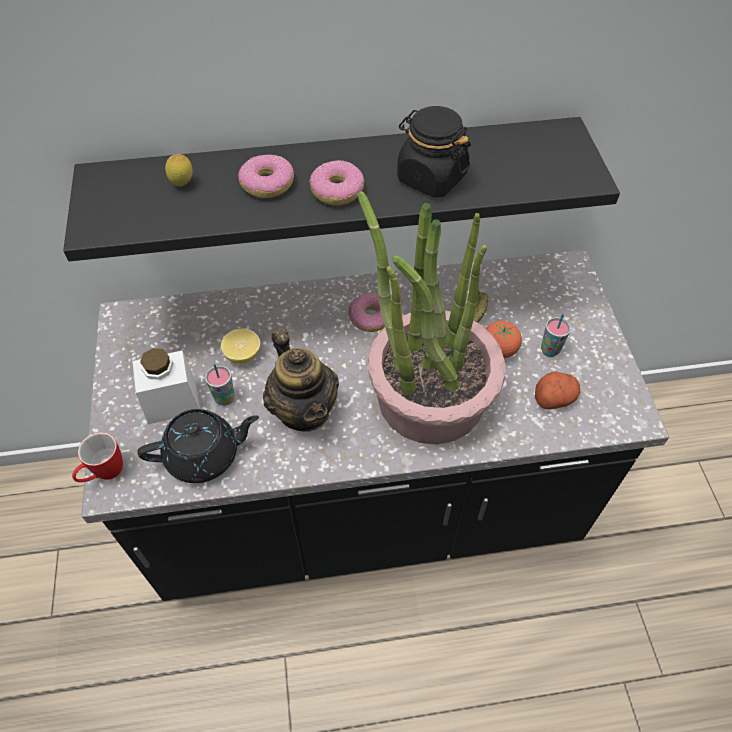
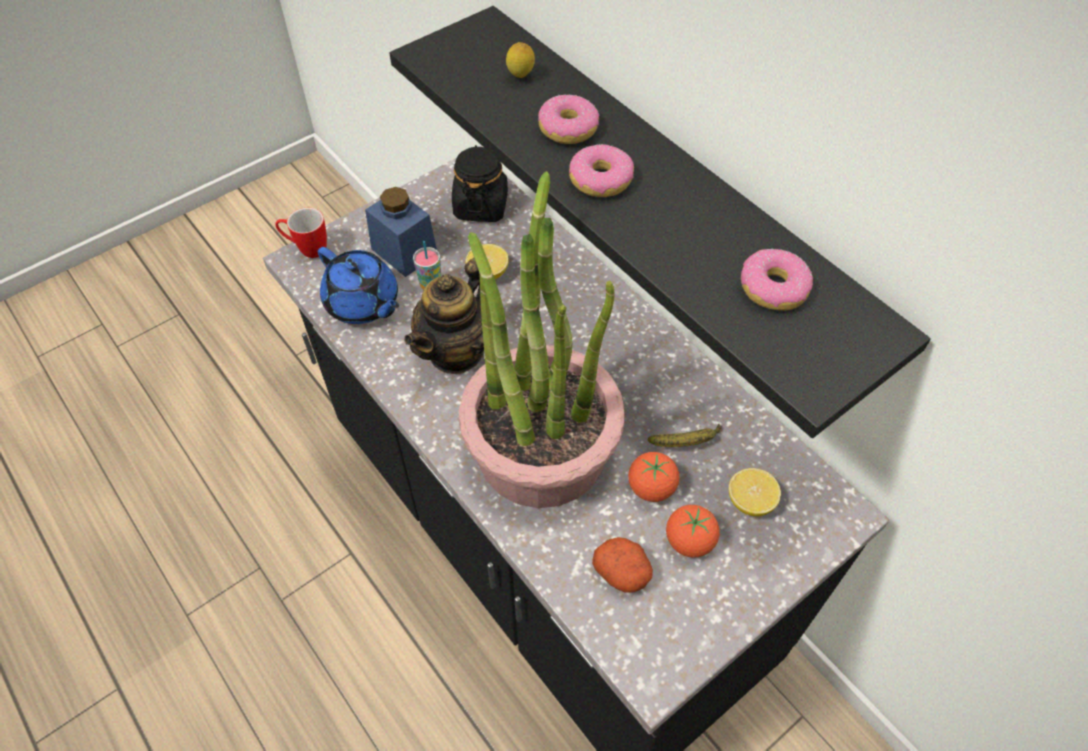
camera: 60 degrees right, 0 degrees up
(172, 401) = (404, 251): white jar -> blue jar
(204, 455) = (363, 303): black teapot -> blue teapot
(370, 318) = (607, 350): donut -> donut (773, 288)
(431, 177) = (685, 242): black jar -> black jar (481, 206)
(538, 305) = (750, 501): none -> lemon
(550, 350) = (689, 541): cup -> tomato

